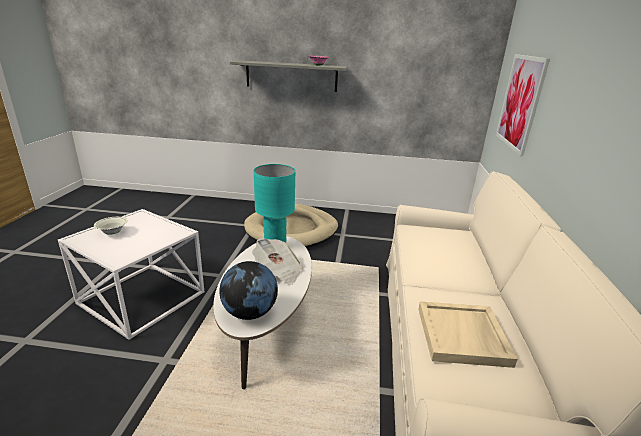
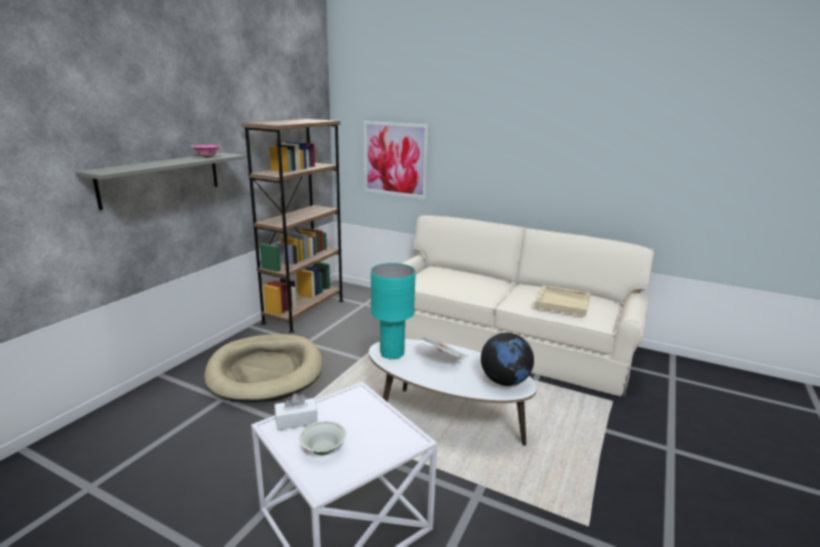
camera: 70 degrees left, 5 degrees down
(144, 219) = (296, 421): none -> white tissue box
(390, 222) = (304, 311): none -> brown bookcase

